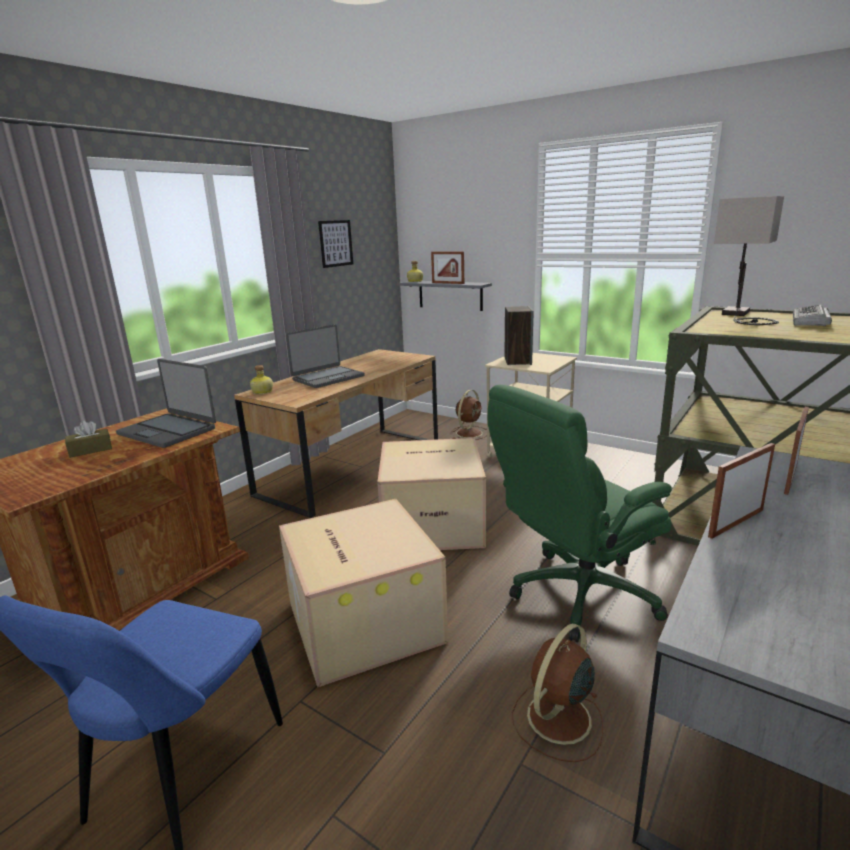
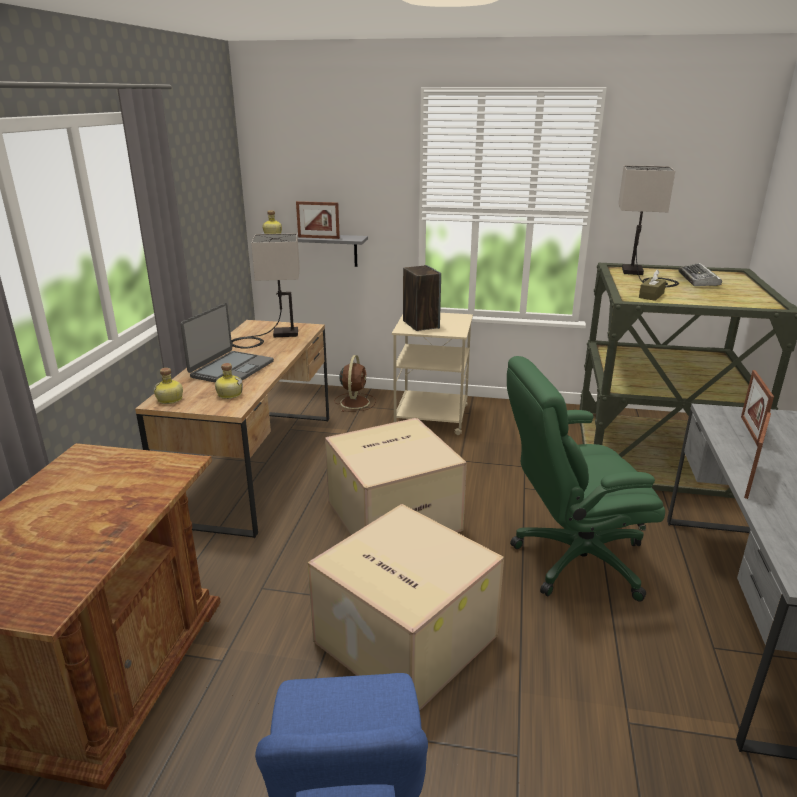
camera: 25 degrees left, 5 degrees up
(90, 450) = (48, 524): brown tissue box -> brown tissue box (651, 295)
(168, 431) = (125, 477): laptop -> none
(306, 393) = (229, 394): none -> bottle
(335, 243) = (193, 198): picture -> none
(380, 360) = (268, 337): none -> table lamp
(557, 719) = (630, 675): brown fan -> none
(574, 596) = (570, 560): green office chair -> green office chair turned 45 degrees clockwise

